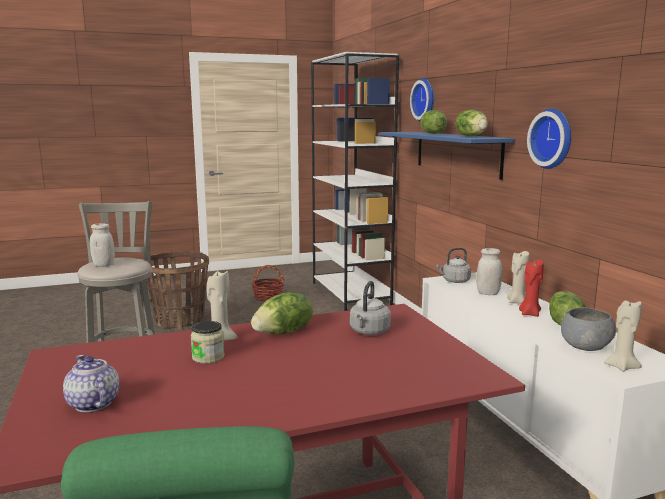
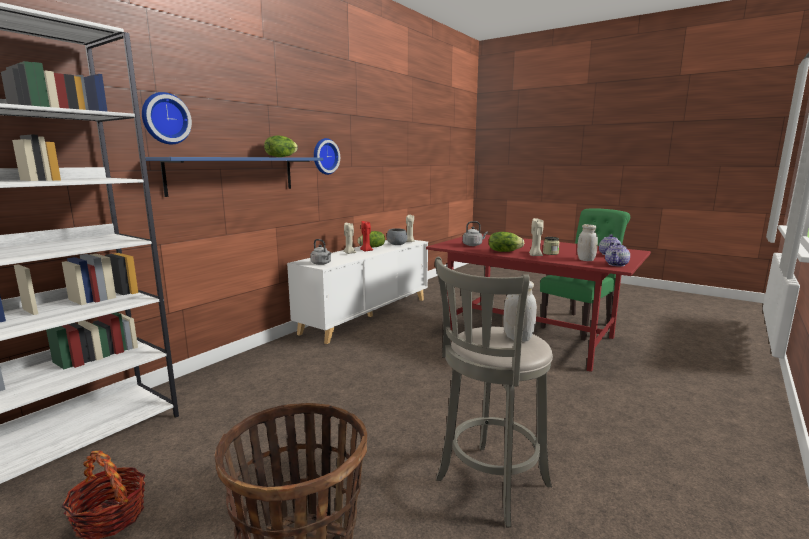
camera: 125 degrees left, 0 degrees up
(61, 363) = (616, 264): none -> teapot
(431, 133) = (224, 156): lettuce -> none
(488, 293) = (340, 257): white jar -> white jar (586, 260)

